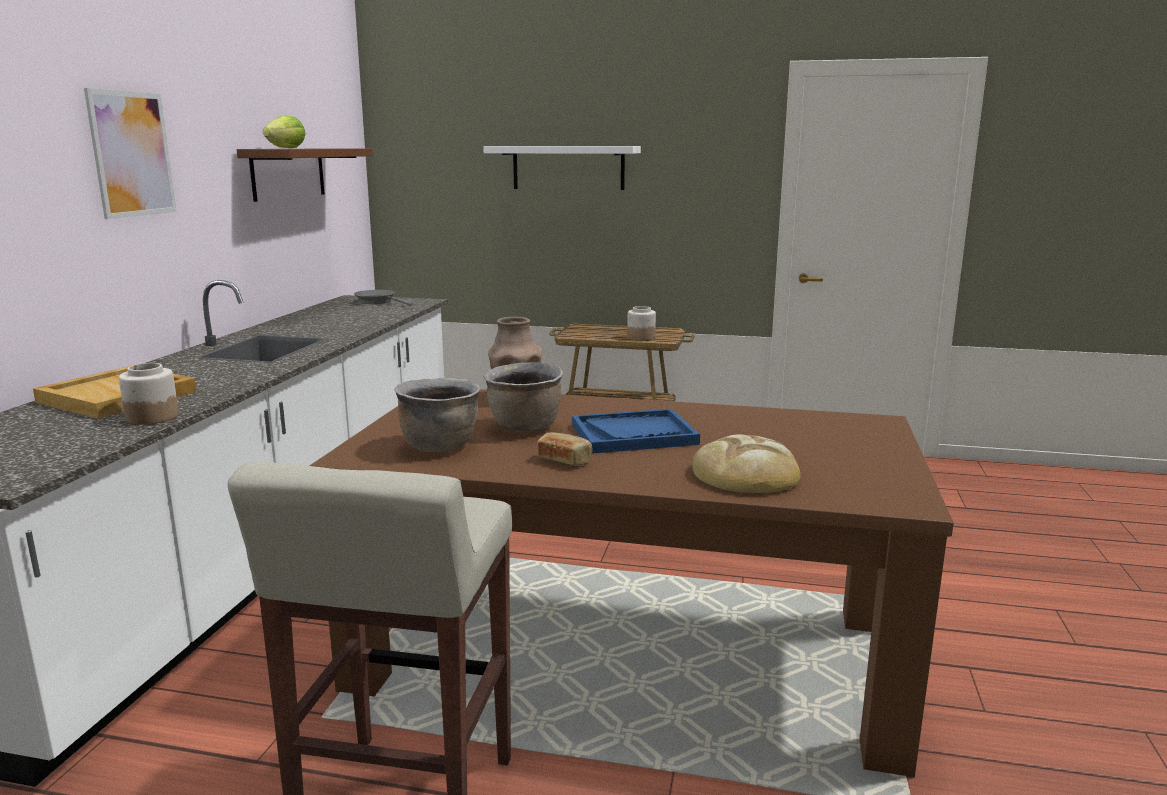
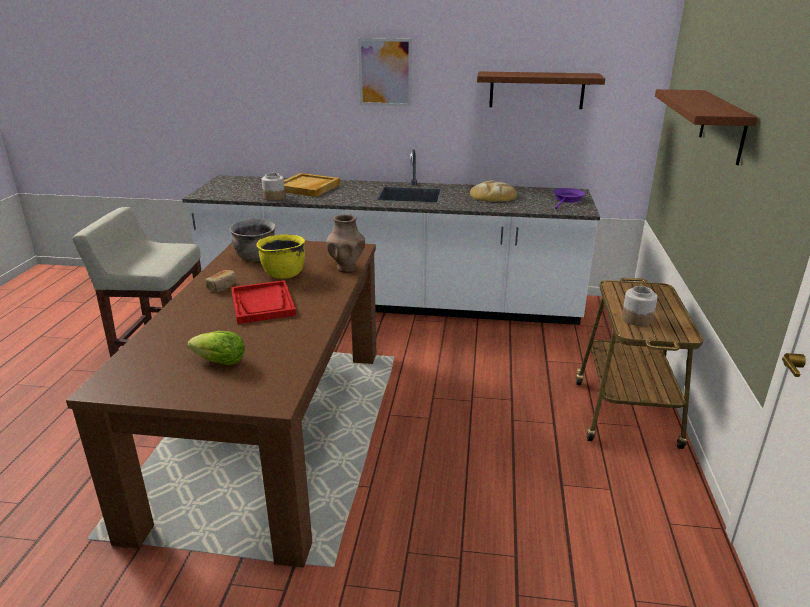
camera: 85 degrees right, 10 degrees up
(286, 148) = (508, 73): lettuce -> lettuce (220, 362)
(378, 302) = (567, 200): grey frying pan -> purple frying pan
(525, 427) = (283, 274): brown cooking pot -> yellow cooking pot
(568, 167) = (723, 126): white shelf -> brown shelf
(634, 434) = (263, 304): blue tray -> red tray
(746, 473) = (179, 336): bread -> bread (492, 196)

